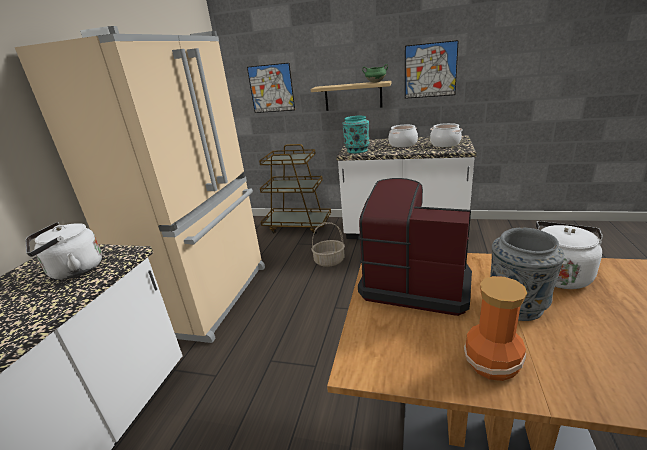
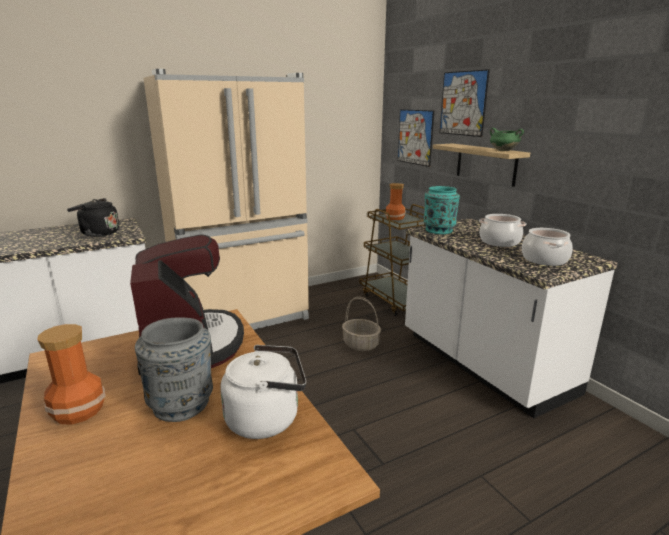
camera: 45 degrees right, 5 degrees down
(73, 271) = (98, 233): white kettle -> black kettle
(282, 159) = (395, 218): none -> vase
(430, 70) = (582, 148): picture -> picture (463, 103)

